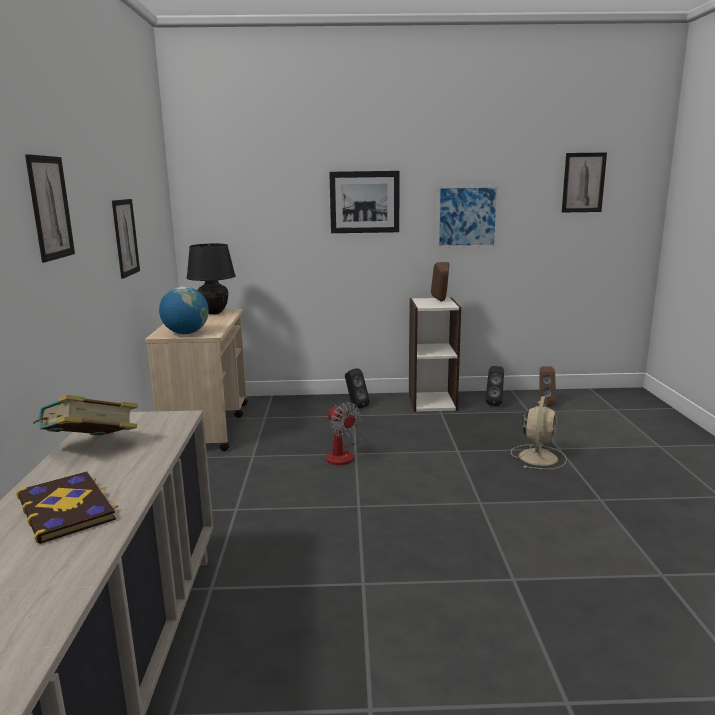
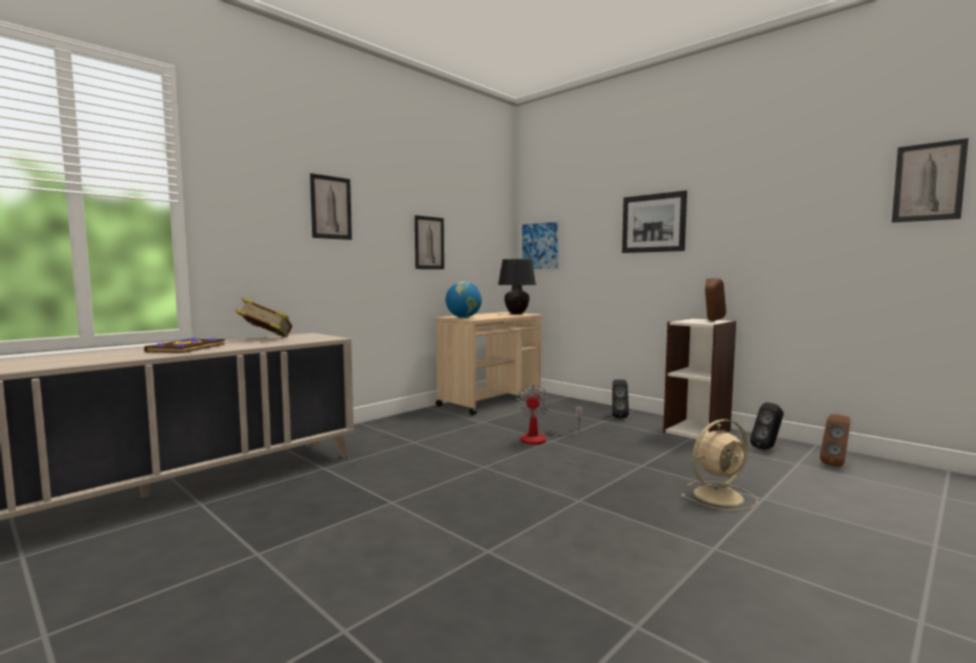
camera: 45 degrees right, 10 degrees down
(467, 216) = (759, 233): picture -> picture (540, 246)

